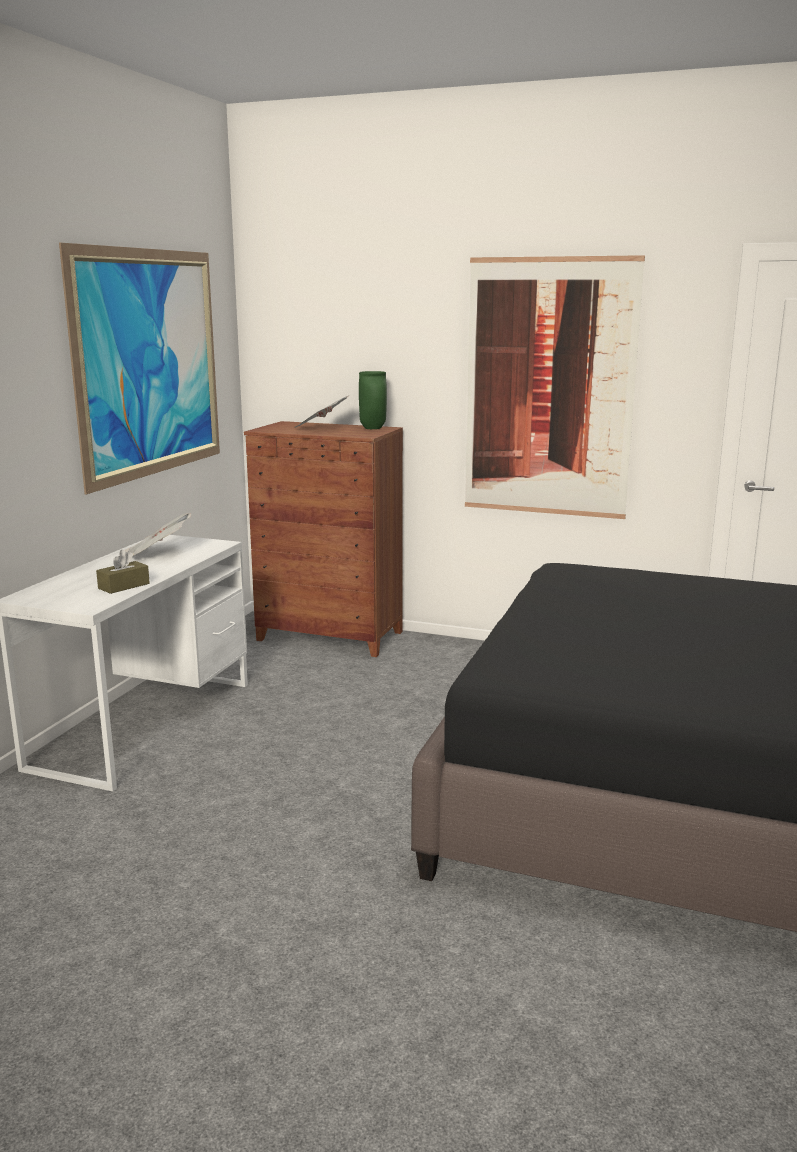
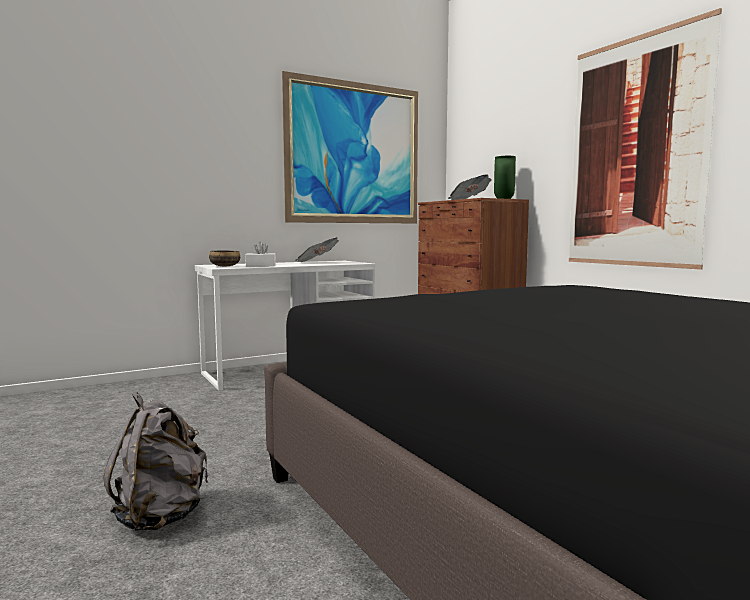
camera: 40 degrees right, 10 degrees down
(70, 598) = (224, 266): none -> bowl
(124, 586) = (260, 266): brown tissue box -> white tissue box
(400, 969) = (161, 516): none -> grey backpack

